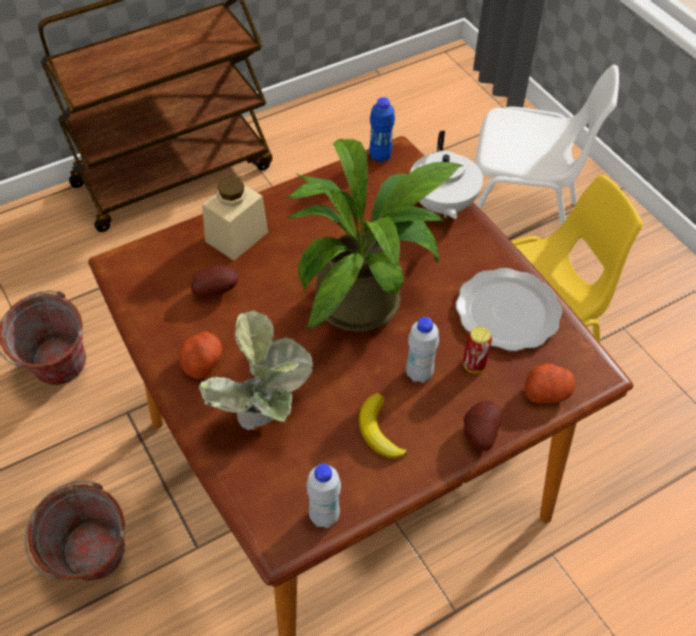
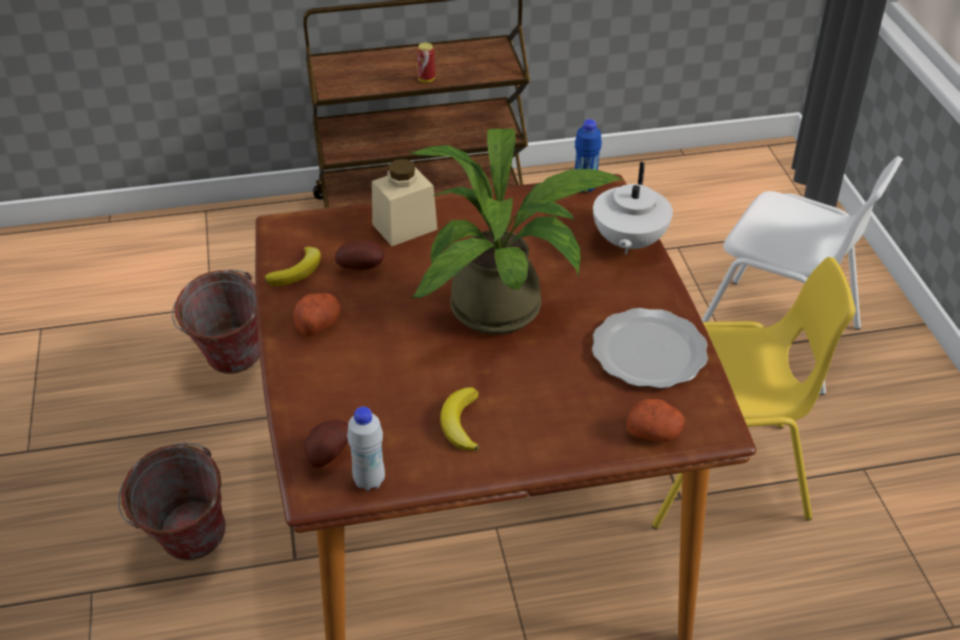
camera: 20 degrees right, 10 degrees down
(156, 309) = (297, 271): none -> banana
(265, 422) = (352, 388): potted plant -> none
(419, 374) = (527, 384): white bottle -> none
(474, 365) = (588, 390): can -> can (426, 79)
(478, 434) = (561, 451): potato -> potato (326, 455)

